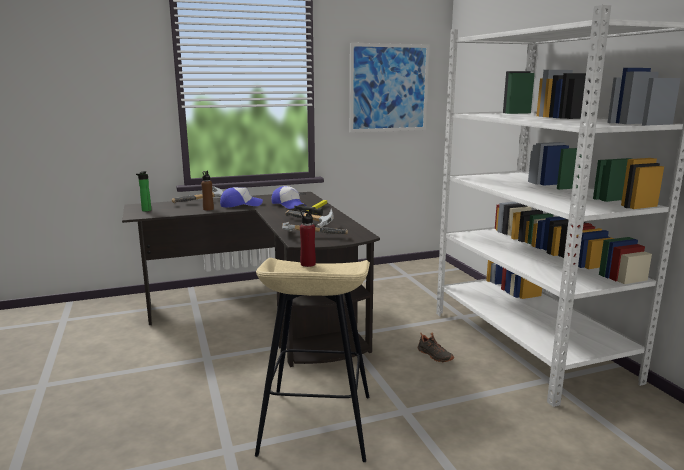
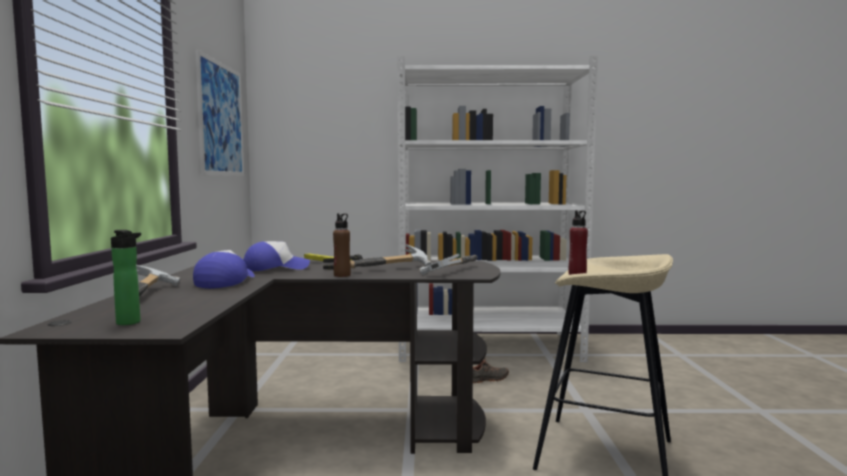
camera: 70 degrees left, 10 degrees down
(208, 209) = (217, 293): brown bottle -> brown bottle (342, 275)

